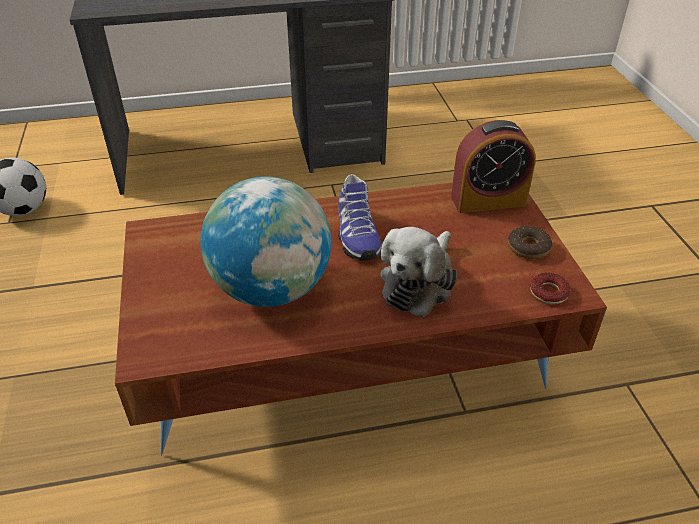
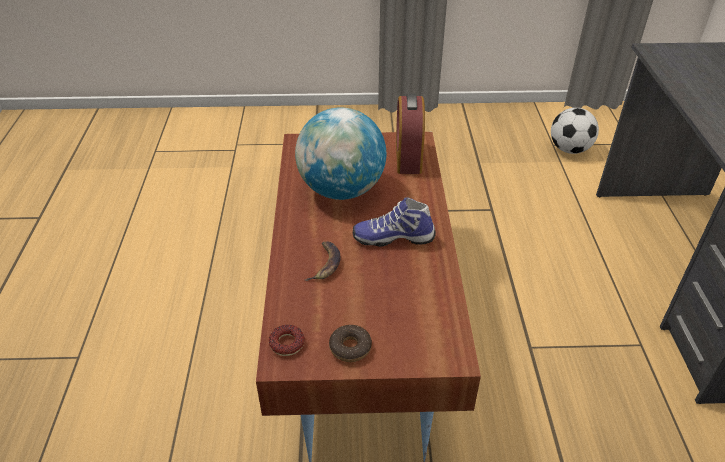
camera: 100 degrees right, 0 degrees up
(418, 283) = (325, 264): plush toy -> banana
(488, 200) = (431, 337): alarm clock -> alarm clock (408, 157)

